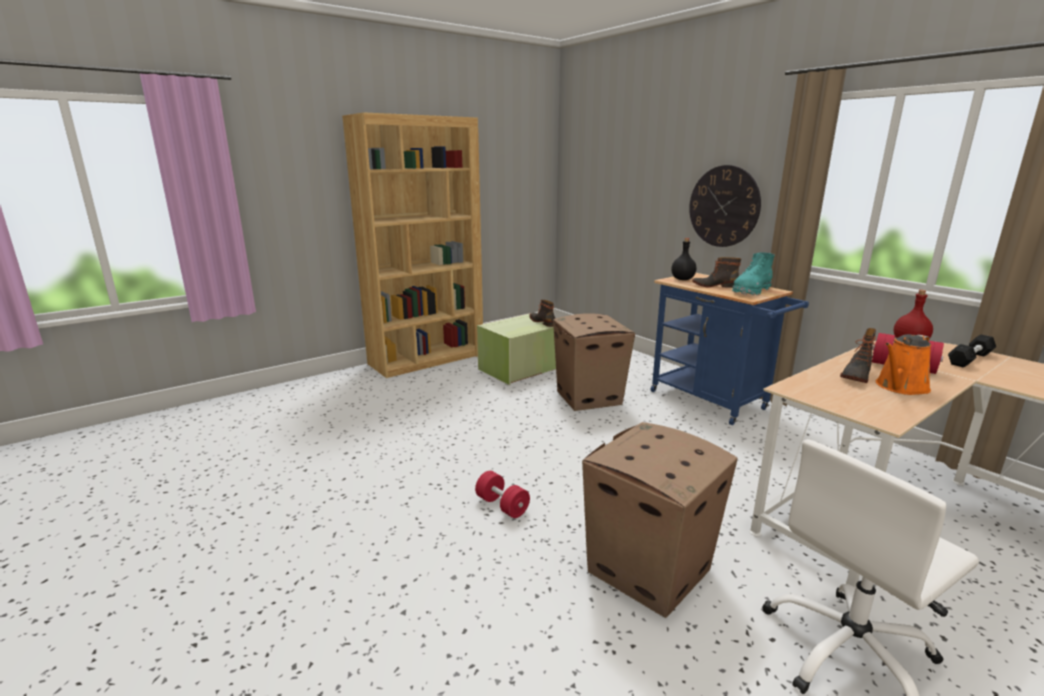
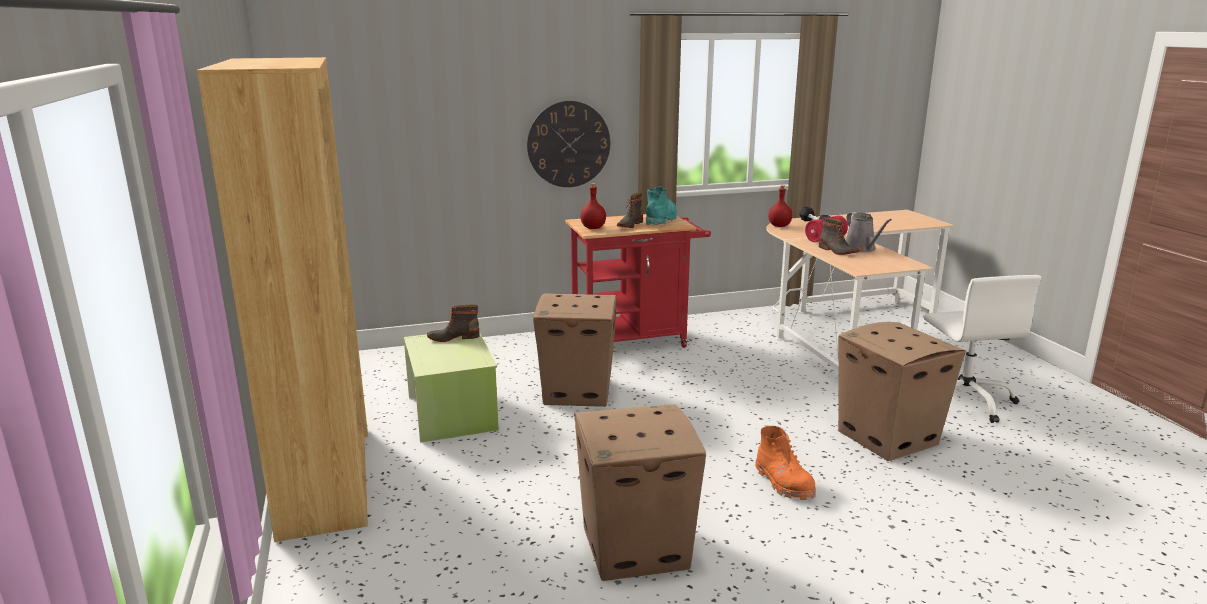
camera: 70 degrees left, 0 degrees up
(385, 453) = (636, 547): none -> cardboard box
(502, 505) = (783, 483): red dumbbell -> orange boot
(682, 279) = (593, 228): black bottle -> red bottle
(713, 402) = (636, 341): blue cart -> red cart
(751, 291) = (661, 220): turquoise boot -> turquoise boot turned 135 degrees counterclockwise
(900, 387) = (861, 249): orange watering can -> grey watering can

